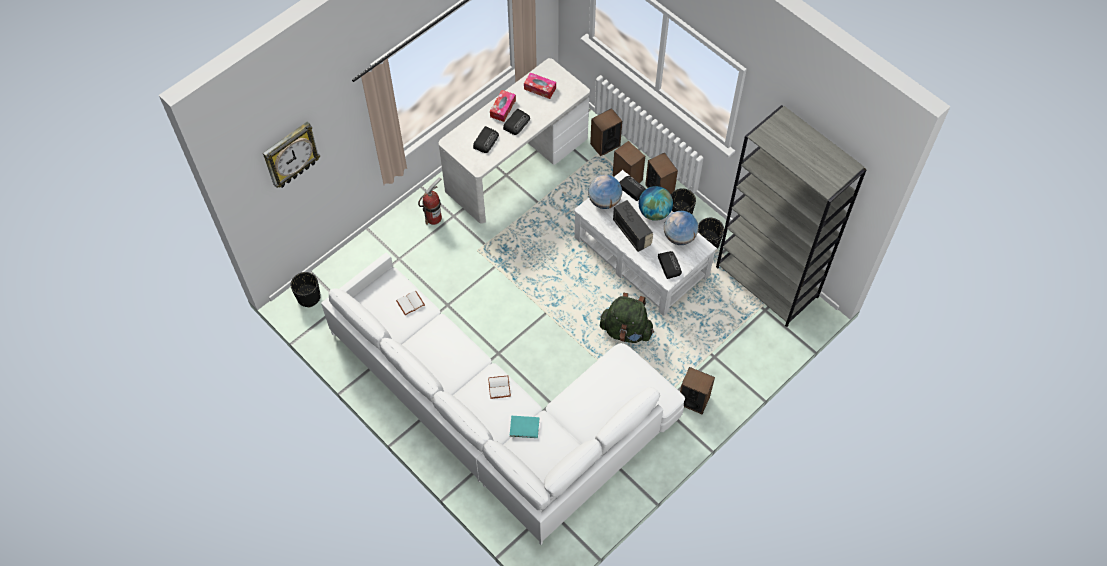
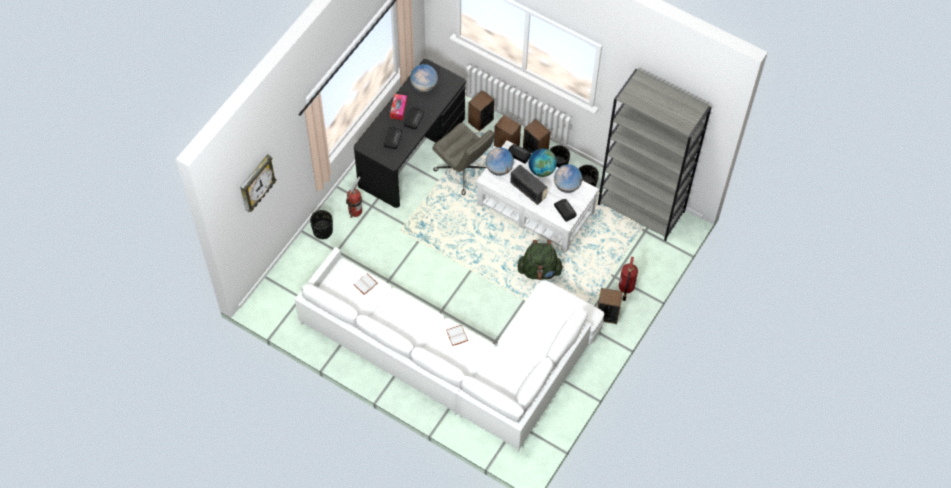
camera: 15 degrees left, 0 degrees up
(308, 297) = (271, 298): black planter -> black planter (322, 231)
(516, 164) = (411, 151): white desk -> black desk
(525, 428) = (486, 362): turquoise book -> none
(540, 88) = (424, 86): tissue box -> globe
(570, 197) = (464, 170): none -> grey office chair
(724, 373) = (625, 288): none -> fire extinguisher

